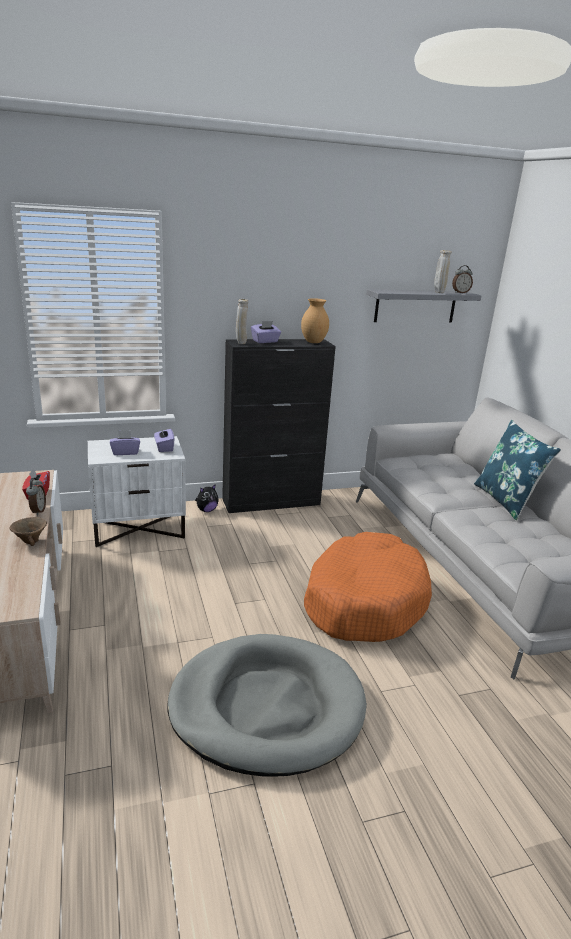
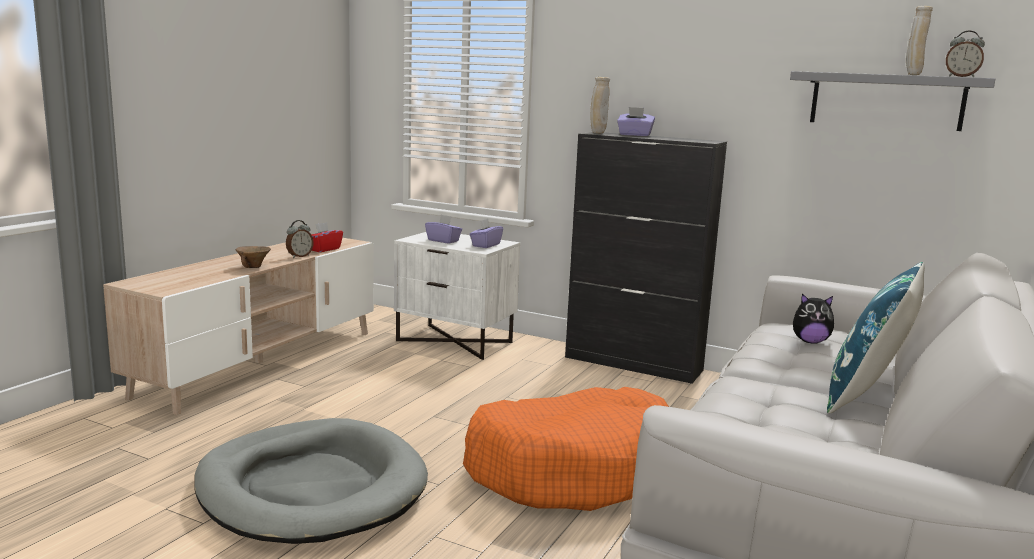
camera: 45 degrees right, 10 degrees down
(206, 510) = (546, 348): plush toy -> plush toy (810, 342)
(313, 342) = (697, 140): brown vase -> none

